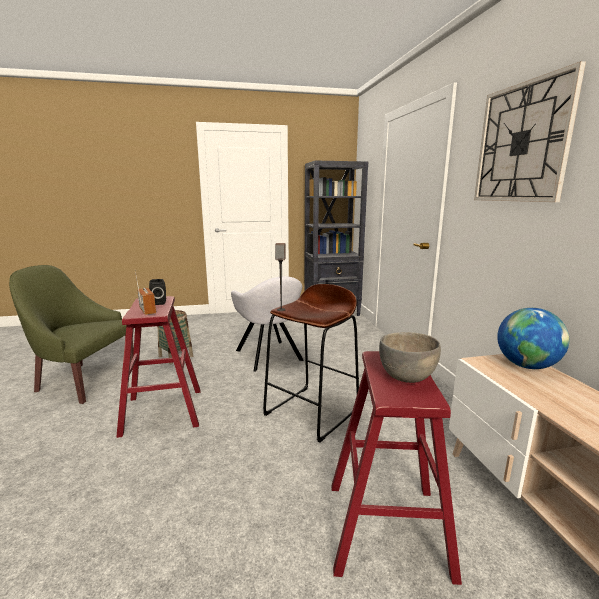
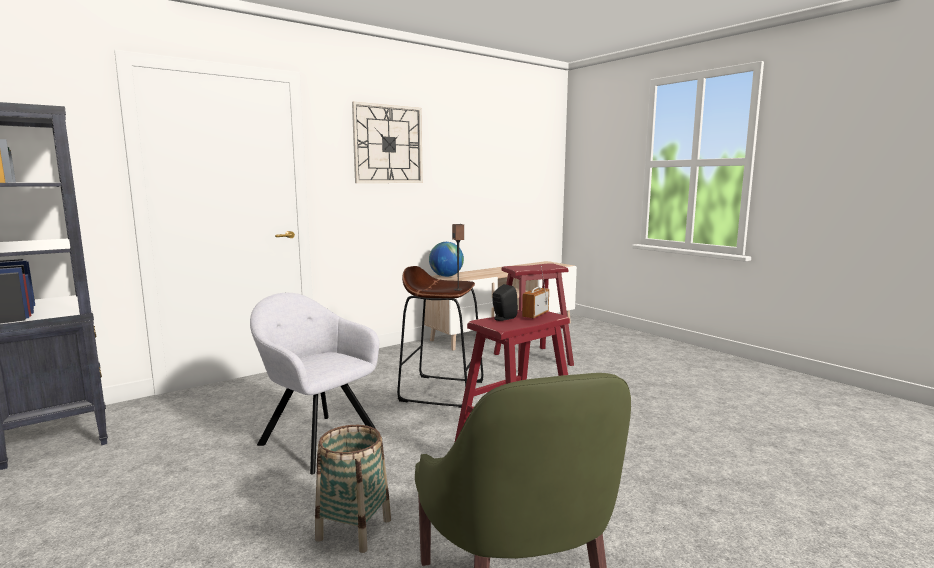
camera: 115 degrees left, 5 degrees down
(270, 356) = (316, 440): grey armchair -> grey armchair turned 90 degrees counterclockwise
(407, 377) = (535, 266): grey bowl -> none

